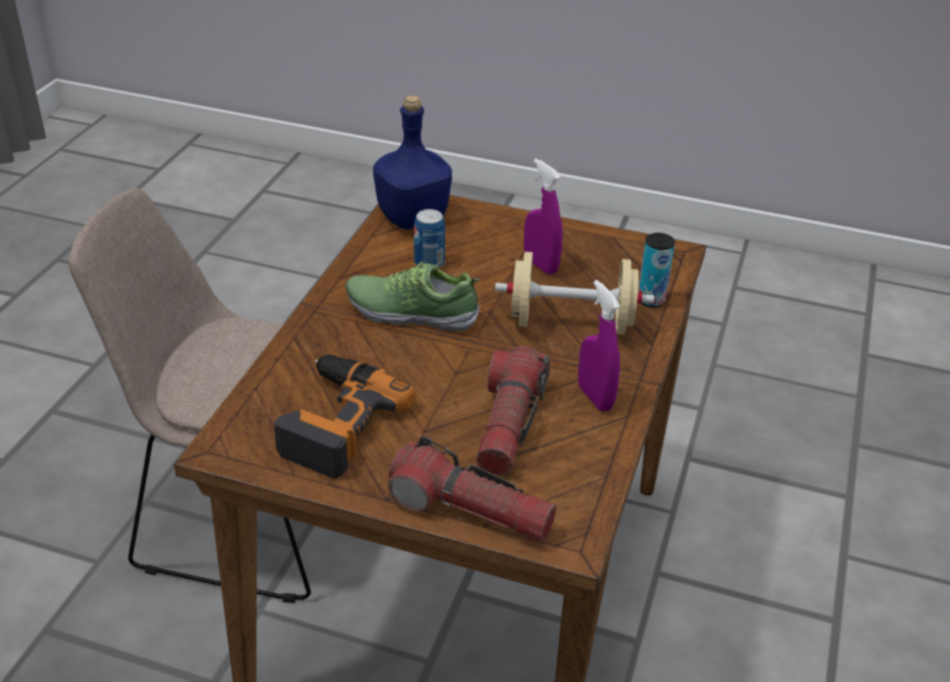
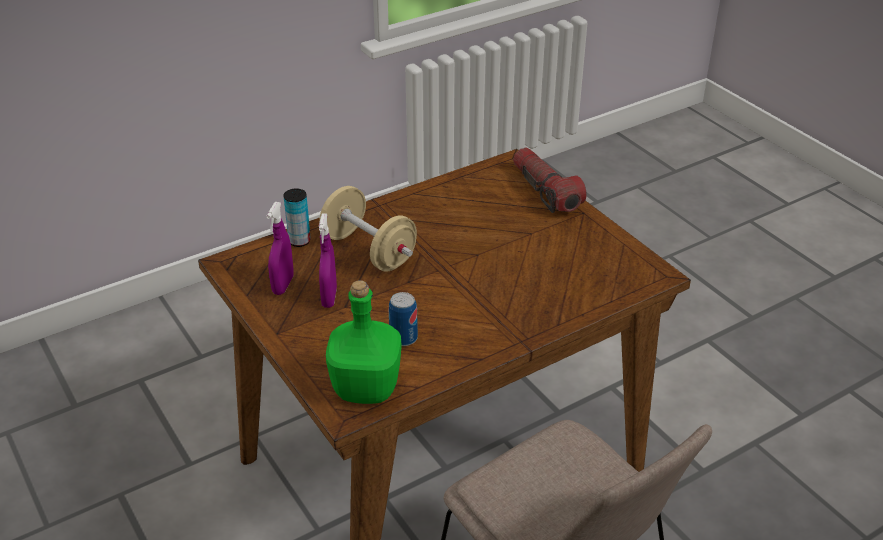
camera: 140 degrees left, 0 degrees up
(334, 422) = (578, 259): power drill -> none
(411, 312) = (460, 305): shoe -> none
(413, 218) = (366, 387): blue bottle -> green bottle
(508, 424) = (481, 216): flashlight -> none
(595, 397) = (417, 207): purple spray bottle -> purple spray bottle (283, 285)

